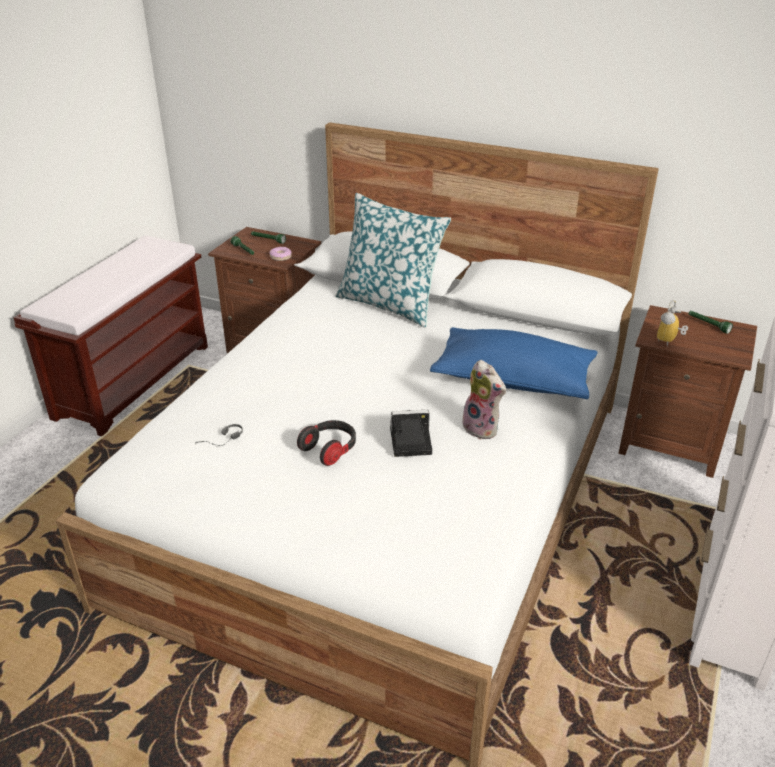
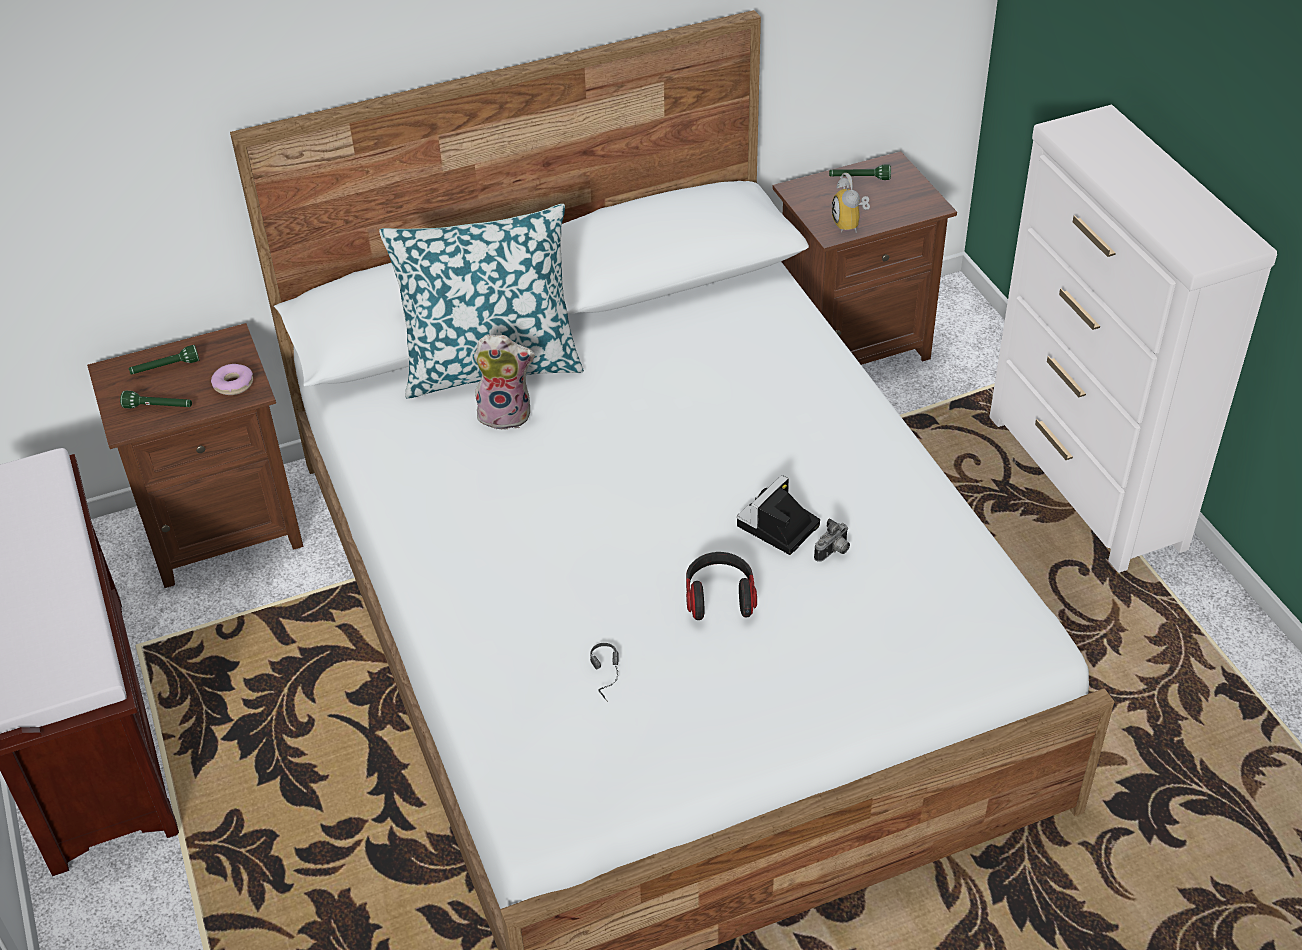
camera: 45 degrees left, 10 degrees up
(418, 471) = (834, 552): none -> camera
(483, 428) = (823, 458): plush toy -> plush toy (506, 414)
(513, 380) = (769, 378): blue pillow -> none

